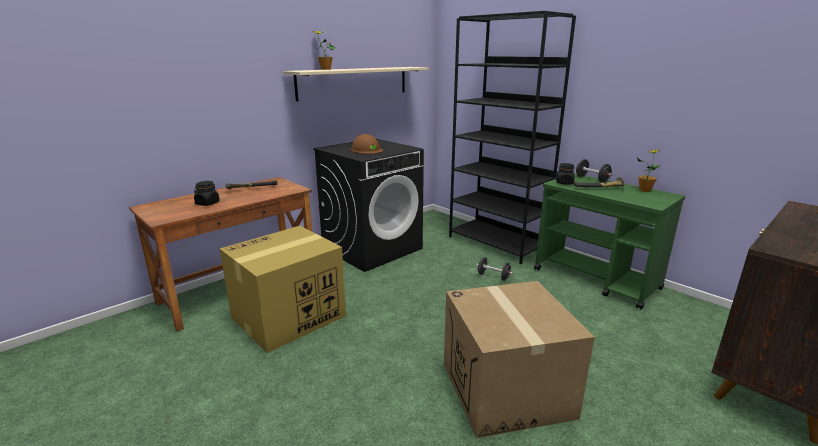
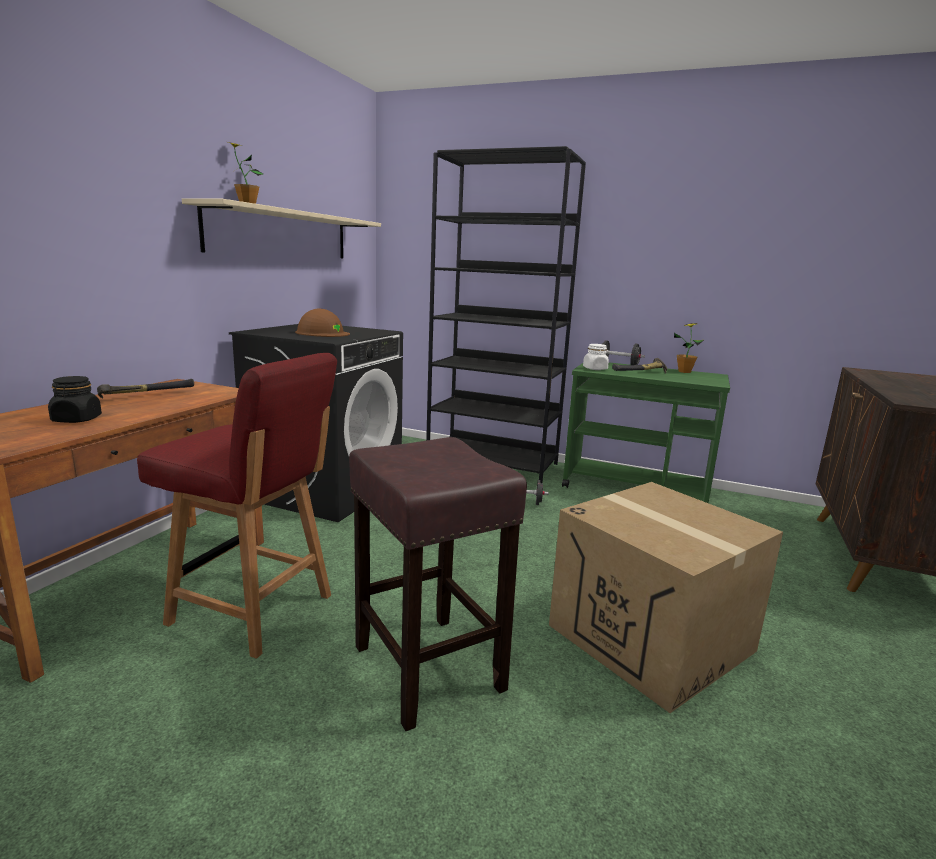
camera: 25 degrees left, 5 degrees down
(287, 317) = (254, 610): cardboard box -> red chair
(353, 370) = (426, 666): none -> brown stool
(564, 183) = (595, 369): black jar -> white jar

